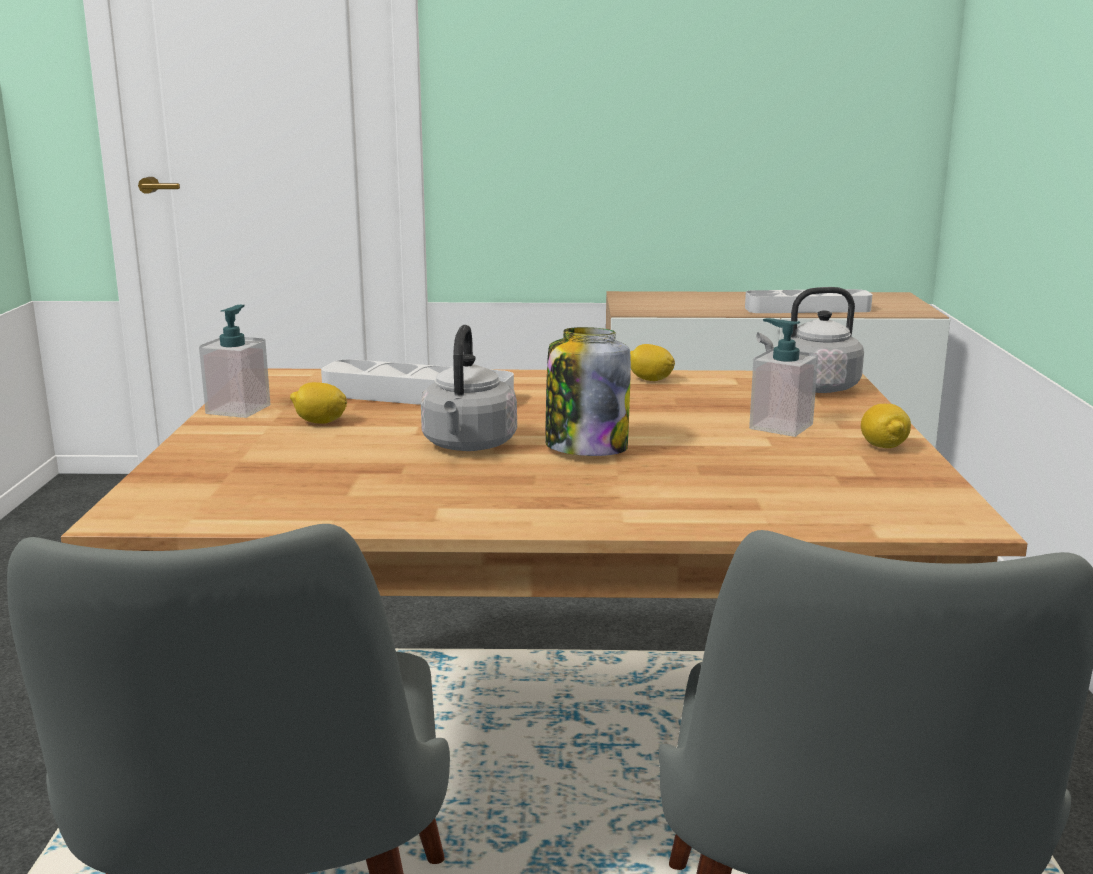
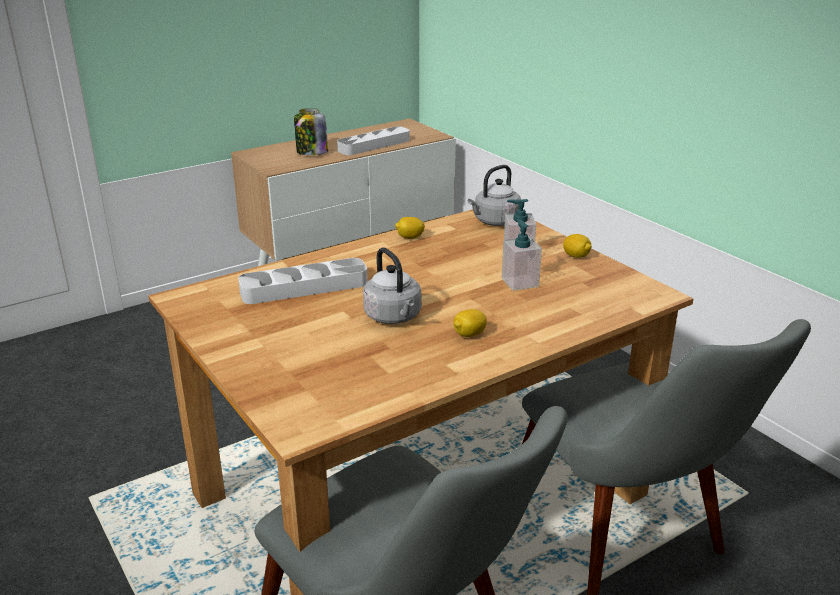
camera: 35 degrees left, 10 degrees up
(238, 409) = (213, 331): soap dispenser -> soap dispenser (519, 282)
(320, 422) = (283, 326): lemon -> lemon (469, 334)
(585, 448) = (452, 299): jar -> jar (311, 152)

